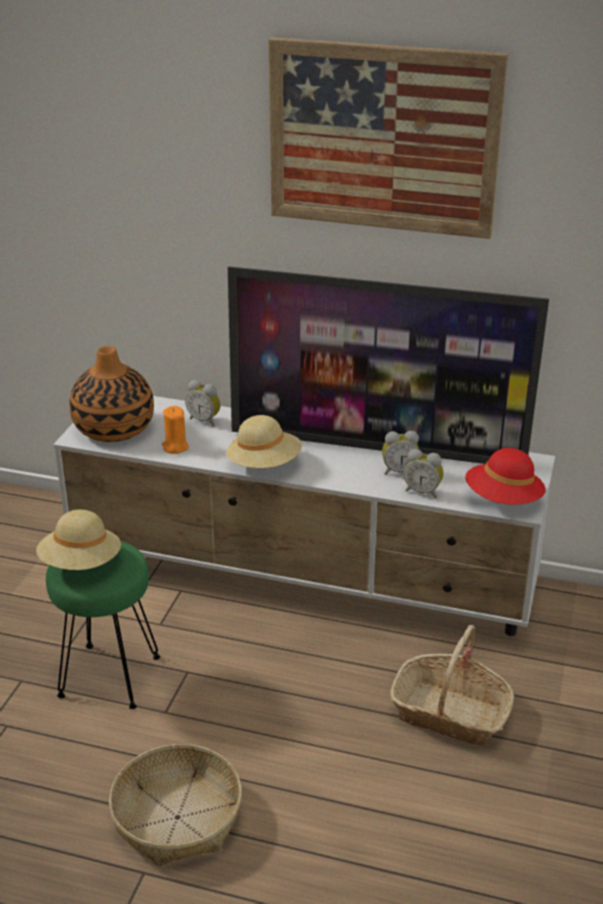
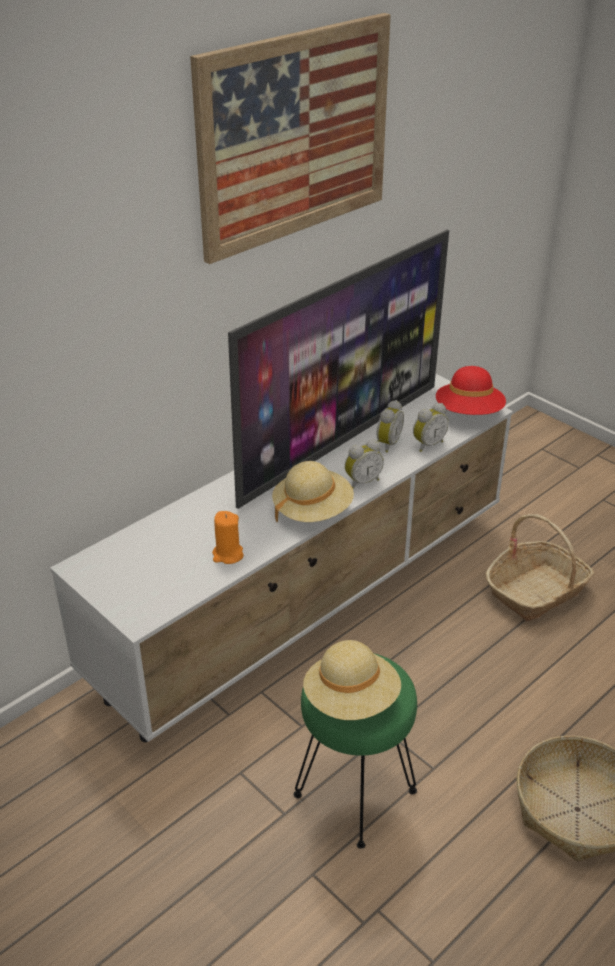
camera: 60 degrees left, 5 degrees up
(113, 429) = (148, 586): vase -> none
(205, 420) = (195, 519): alarm clock -> alarm clock (362, 481)

